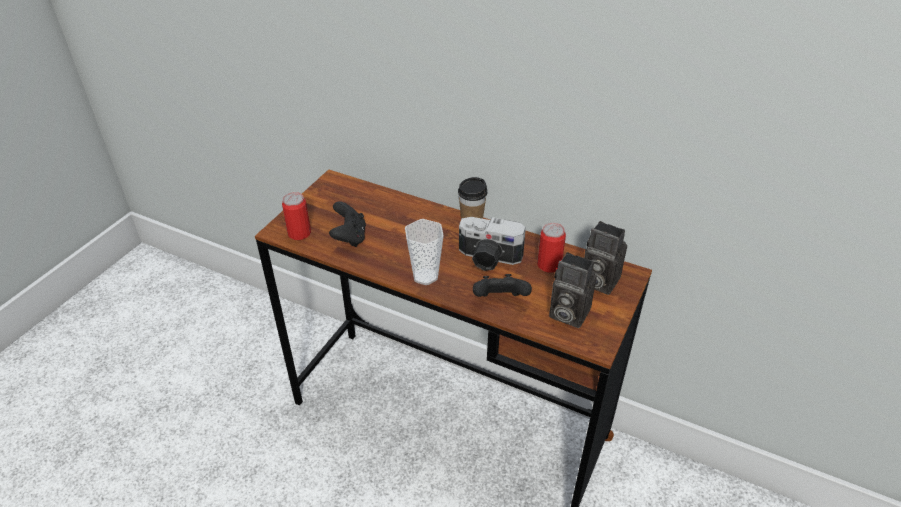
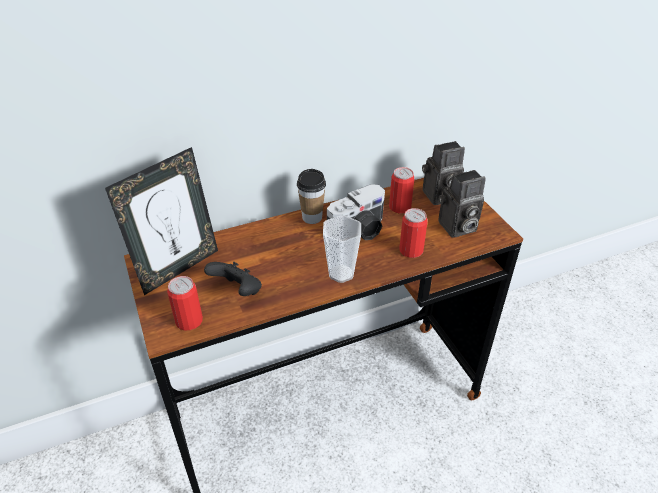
camera: 50 degrees left, 0 degrees up
(341, 198) = (178, 268): none -> picture frame
(500, 300) = (411, 250): black game controller -> can

